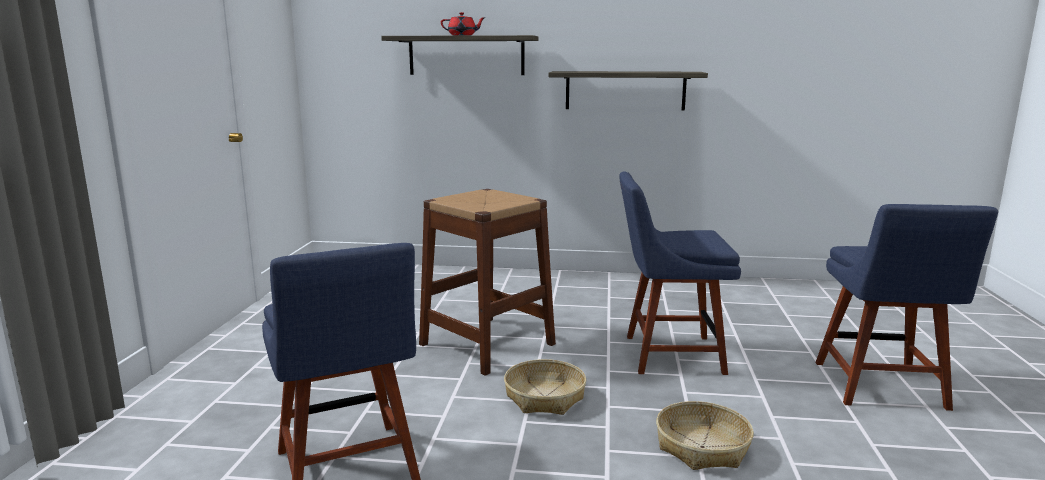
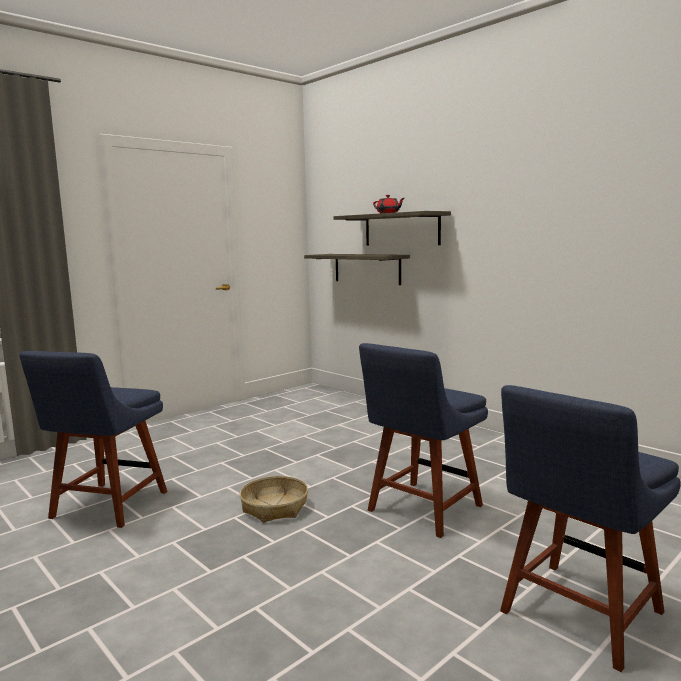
camera: 40 degrees right, 5 degrees down
(487, 344) = (308, 461): brown stool -> none
(625, 90) = (520, 259): shelf -> shelf (367, 268)
(667, 354) = (421, 510): blue chair -> blue chair turned 90 degrees counterclockwise
(702, 447) = (306, 584): basket -> none

